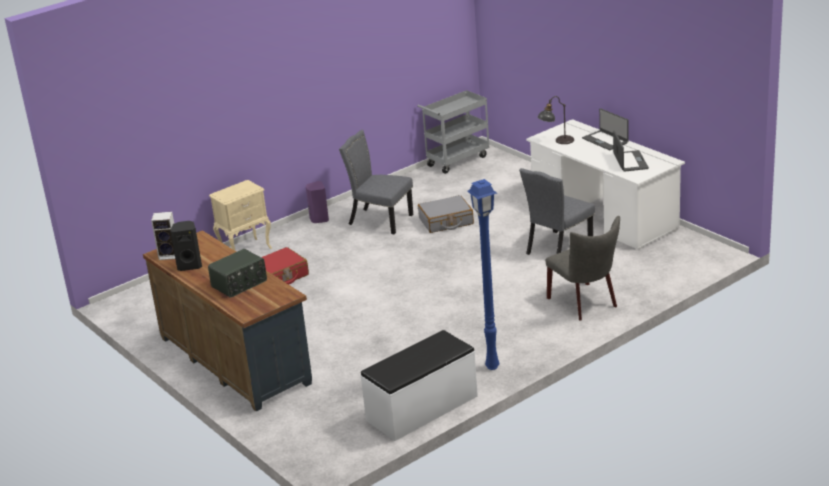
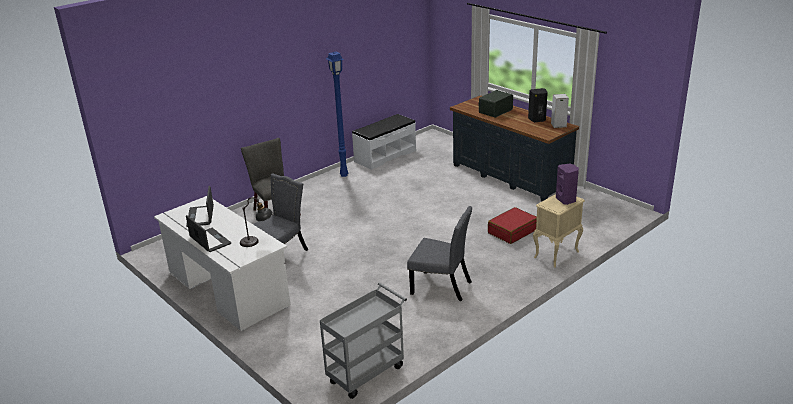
camera: 175 degrees right, 0 degrees up
(319, 219) = (504, 289): purple speaker -> purple speaker (566, 200)
(446, 221) = (377, 285): grey suitcase -> none

